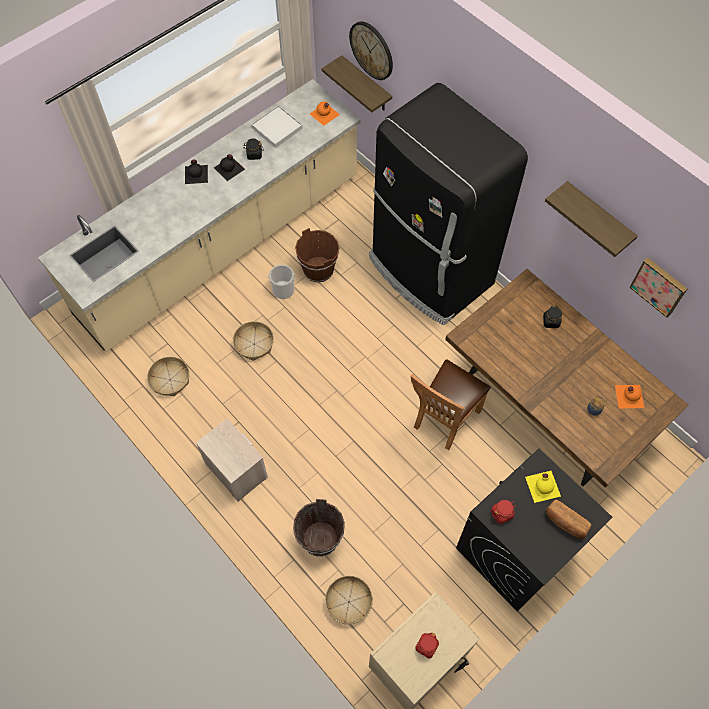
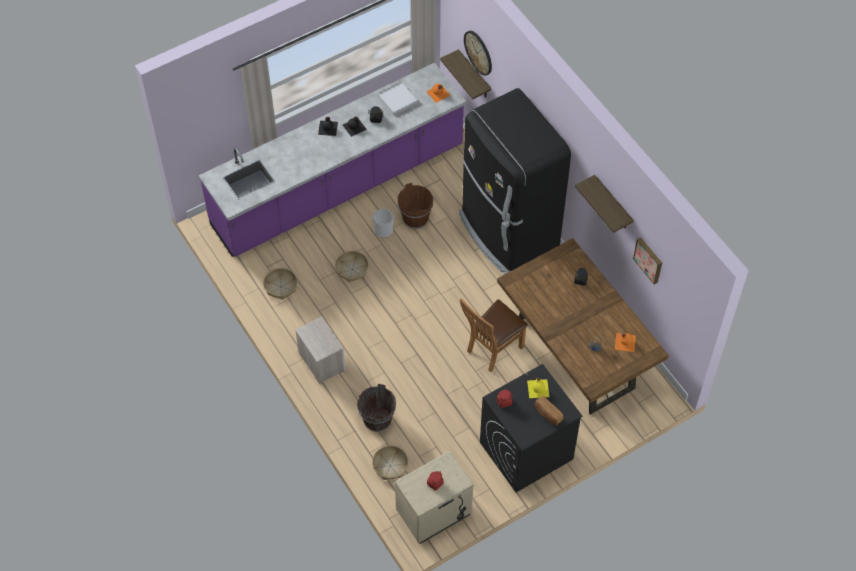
camera: 10 degrees right, 5 degrees down
(221, 245) = (338, 187): beige counter -> purple counter

